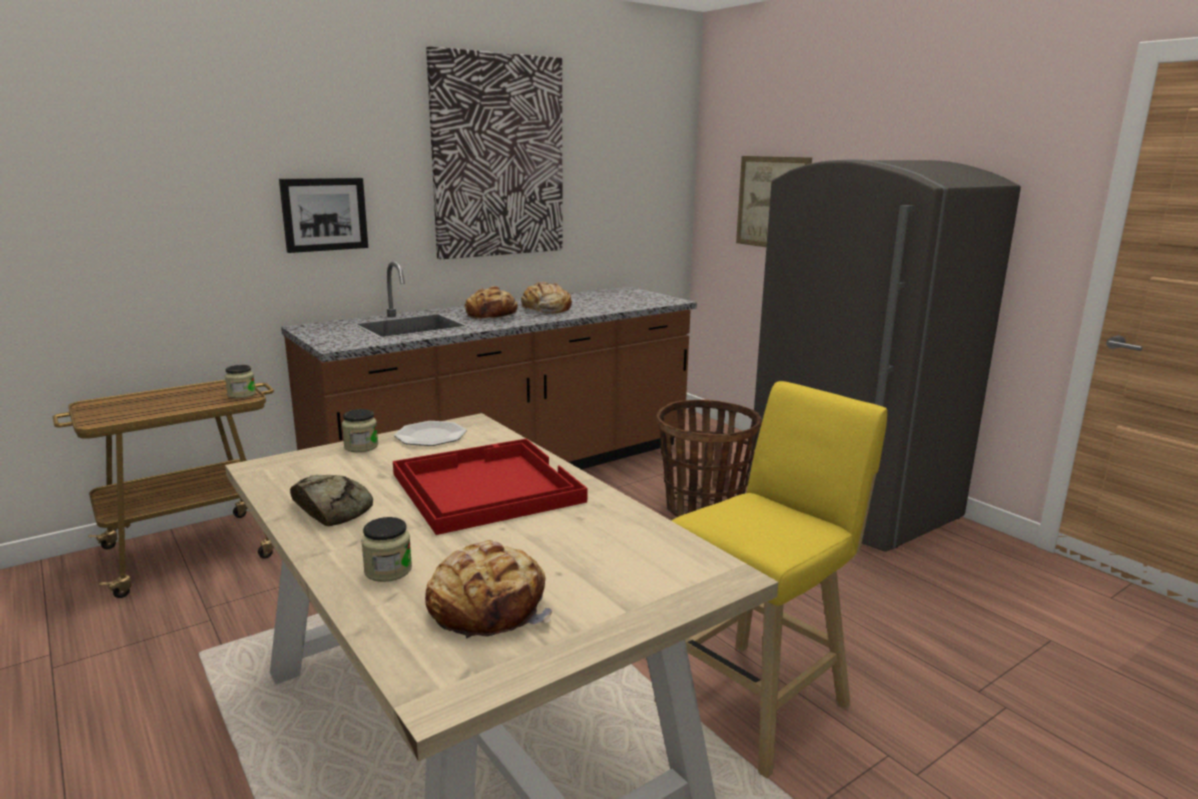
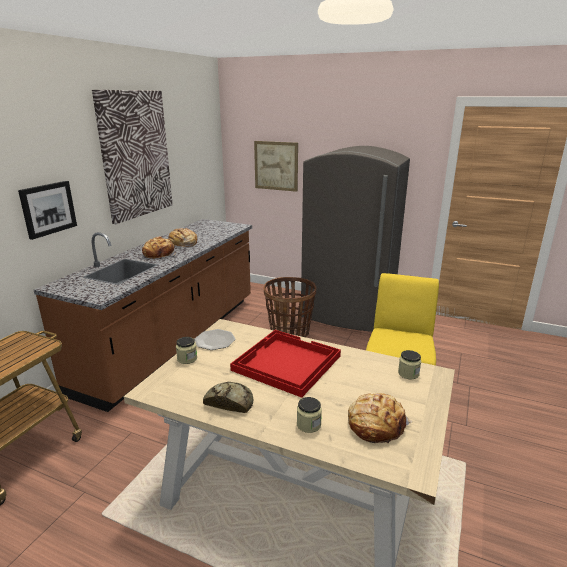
camera: 30 degrees left, 5 degrees up
(241, 394) = (41, 343): jar -> jar (408, 373)

